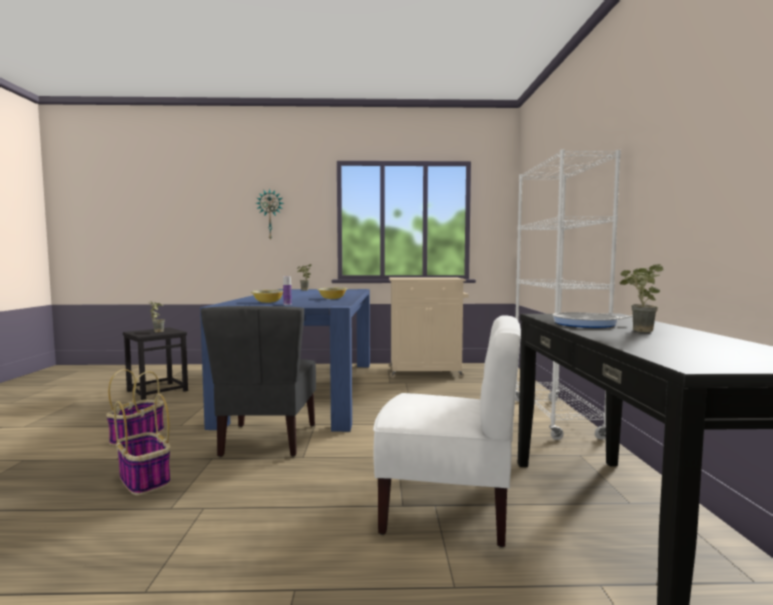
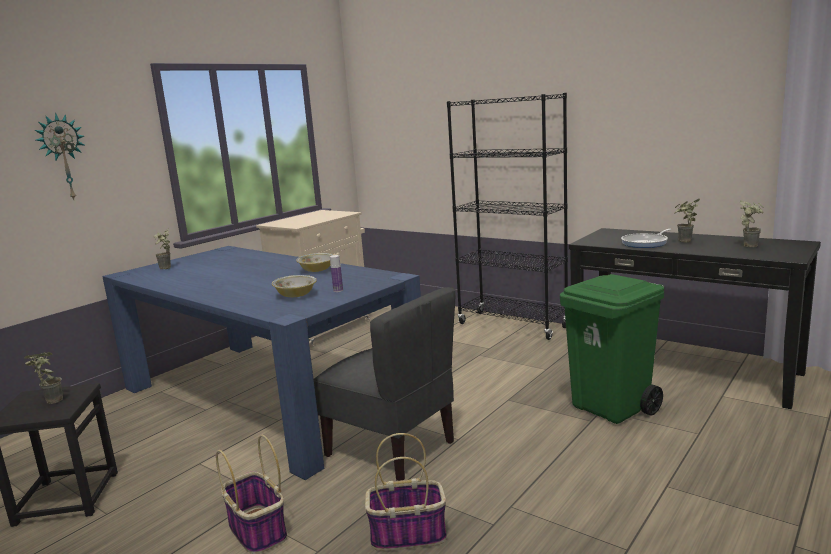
camera: 50 degrees left, 10 degrees up
(447, 510) = (612, 408): white chair -> green trash can
(555, 418) = (512, 325): white bookcase -> black bookcase
(712, 348) = (750, 245): none -> potted plant

